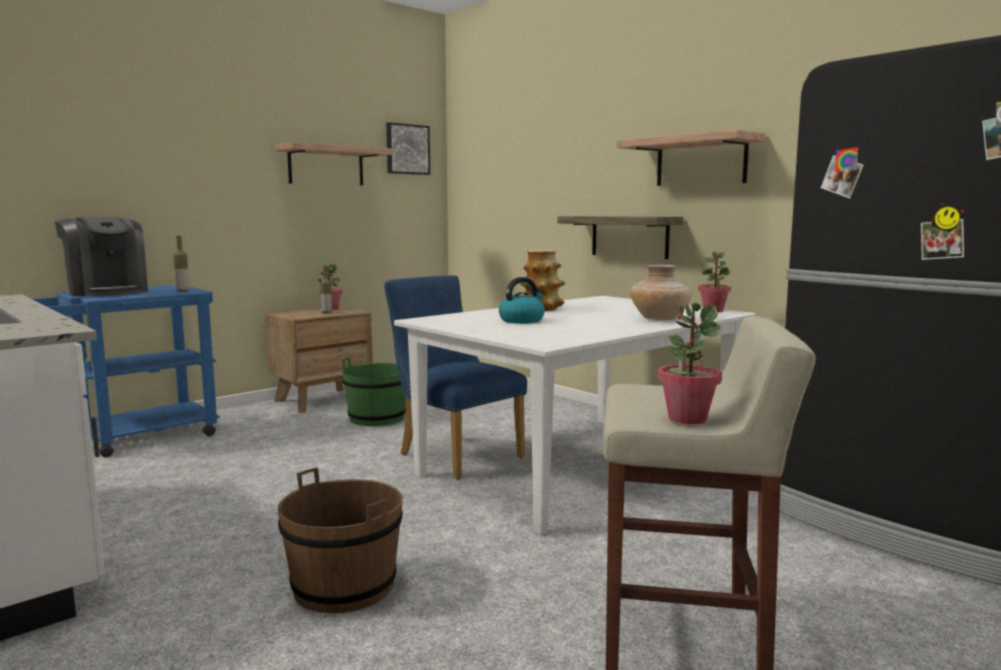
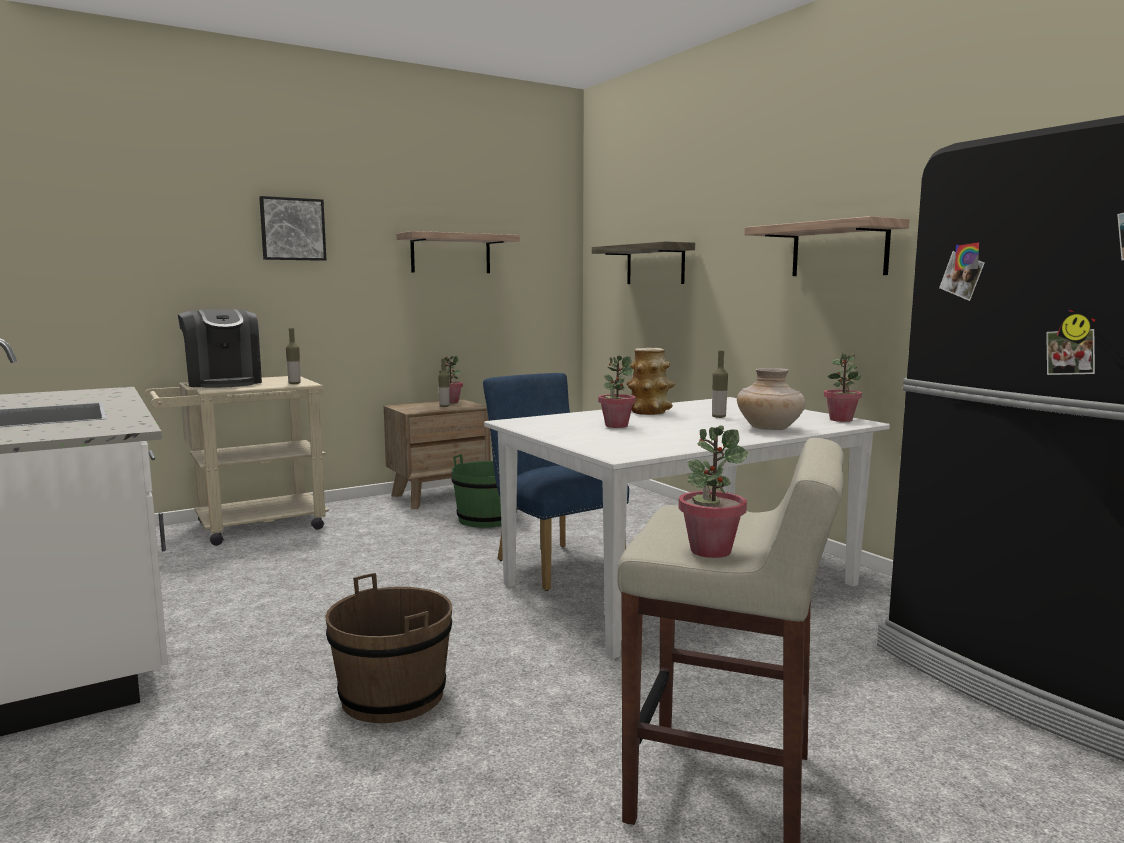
camera: 10 degrees right, 0 degrees up
(134, 438) = (247, 527): blue cart -> beige cart
(407, 149) = (538, 234): picture -> picture (292, 229)
(522, 320) = (616, 426): kettle -> potted plant
(607, 311) = (718, 417): none -> bottle
(629, 236) = (763, 332): shelf -> shelf (655, 264)

